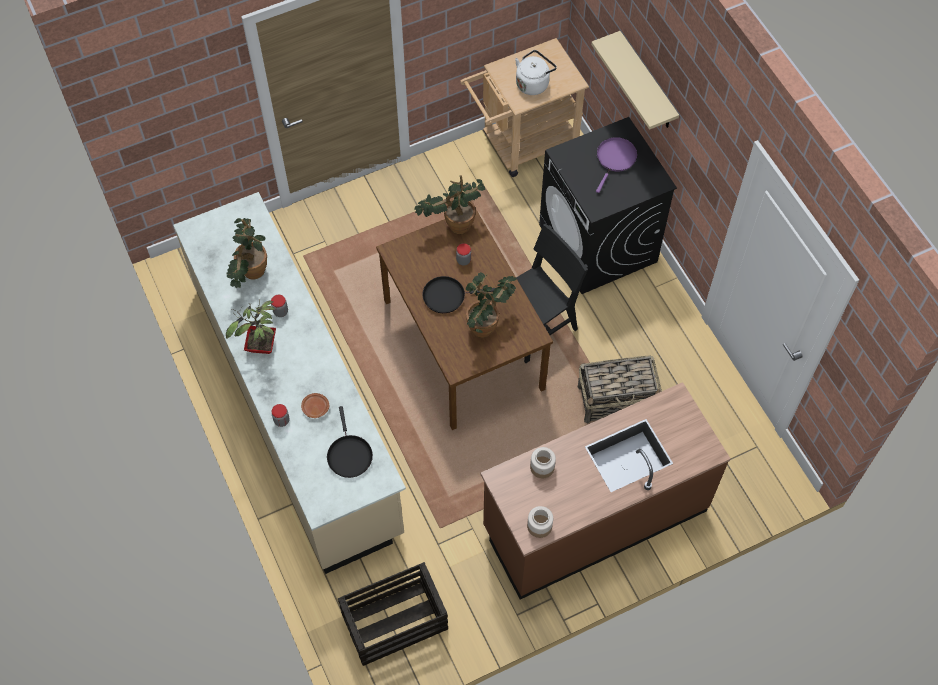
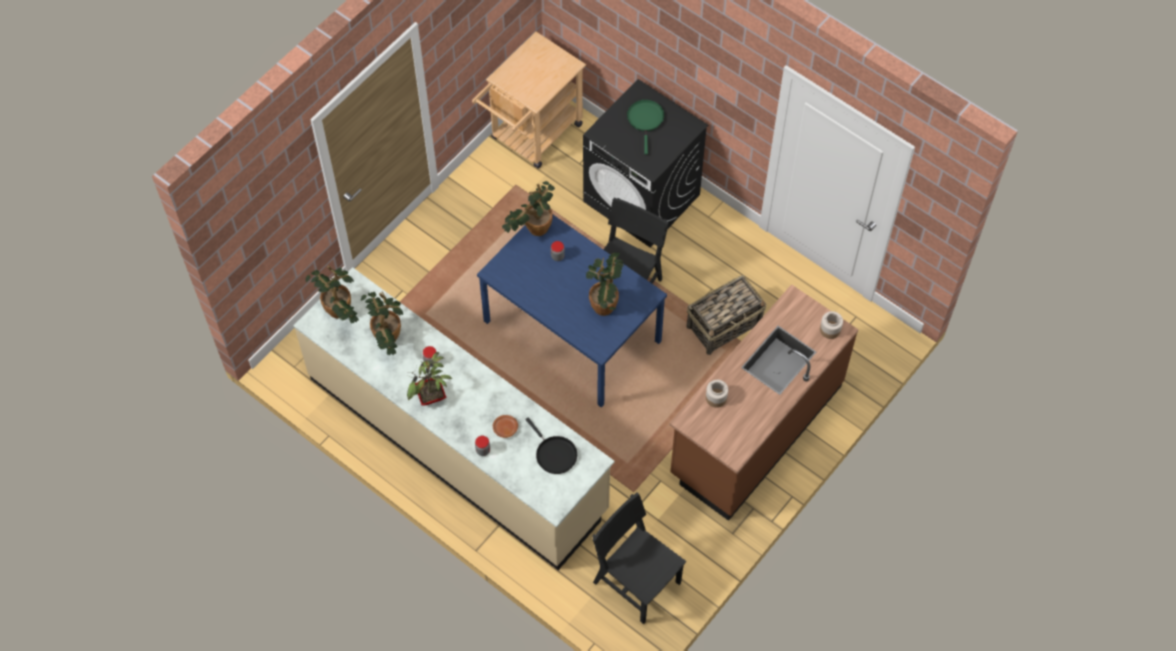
camera: 25 degrees left, 0 degrees up
(221, 231) = (339, 314): none -> potted plant
(395, 621) = (637, 582): crate -> black chair
(447, 296) = (560, 292): black frying pan -> none
(461, 344) = (571, 331): brown dining table -> blue dining table
(533, 83) = (537, 79): white kettle -> none
(539, 526) = (738, 445): jar -> jar (830, 330)
(615, 159) = (645, 120): purple frying pan -> green frying pan
(647, 83) = (652, 46): beige shelf -> none

